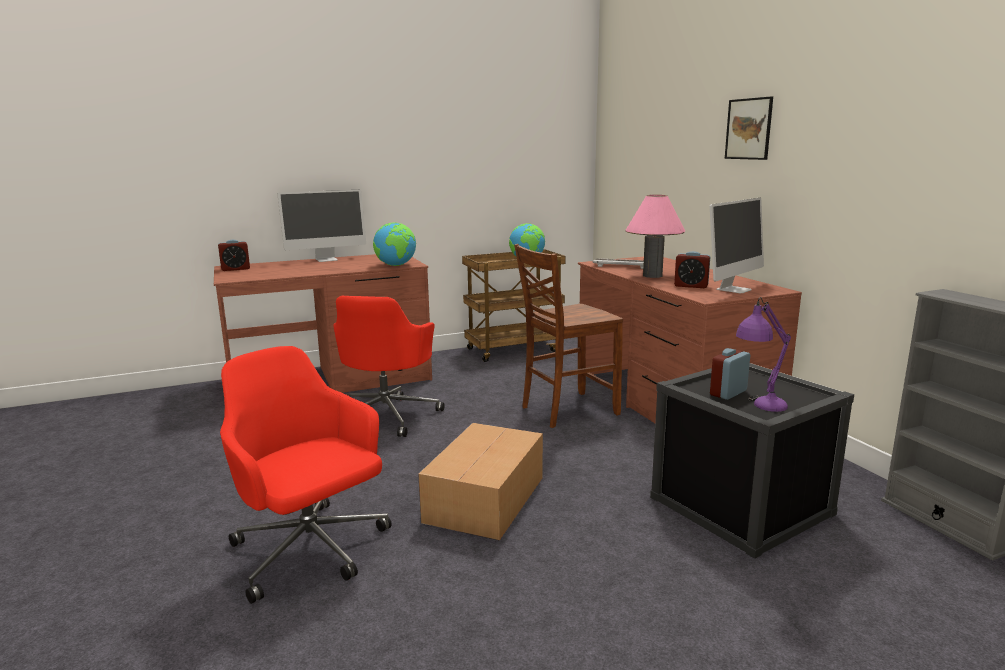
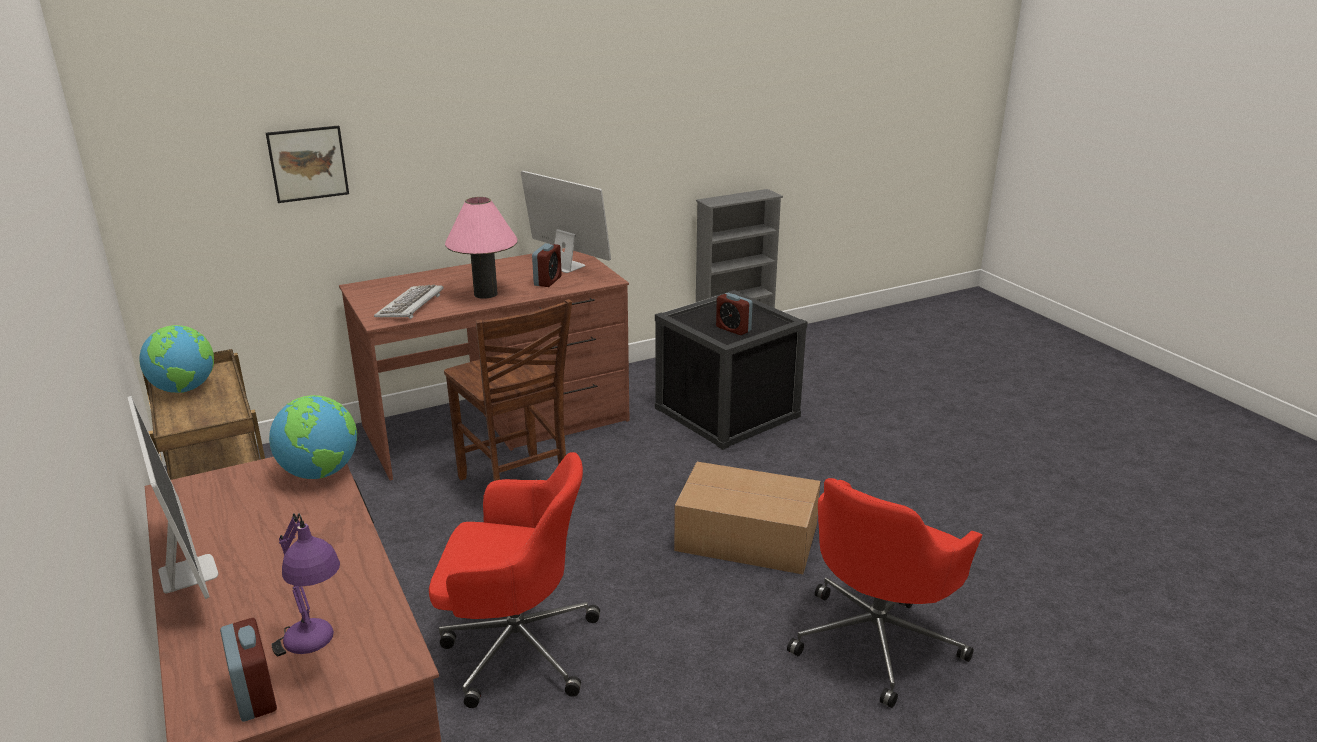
camera: 95 degrees left, 10 degrees up
(748, 129) = (470, 100): picture -> picture (308, 163)
(758, 408) = (764, 323): purple table lamp -> purple table lamp (316, 652)

